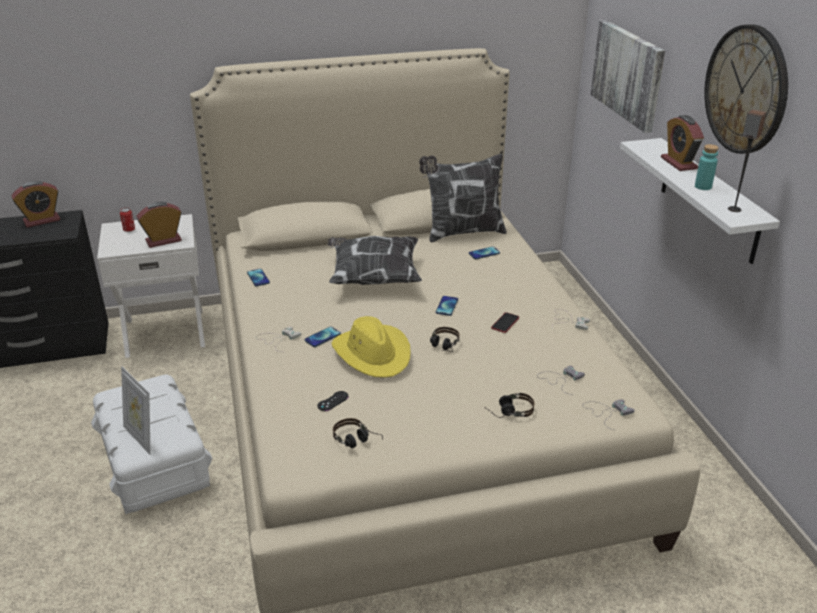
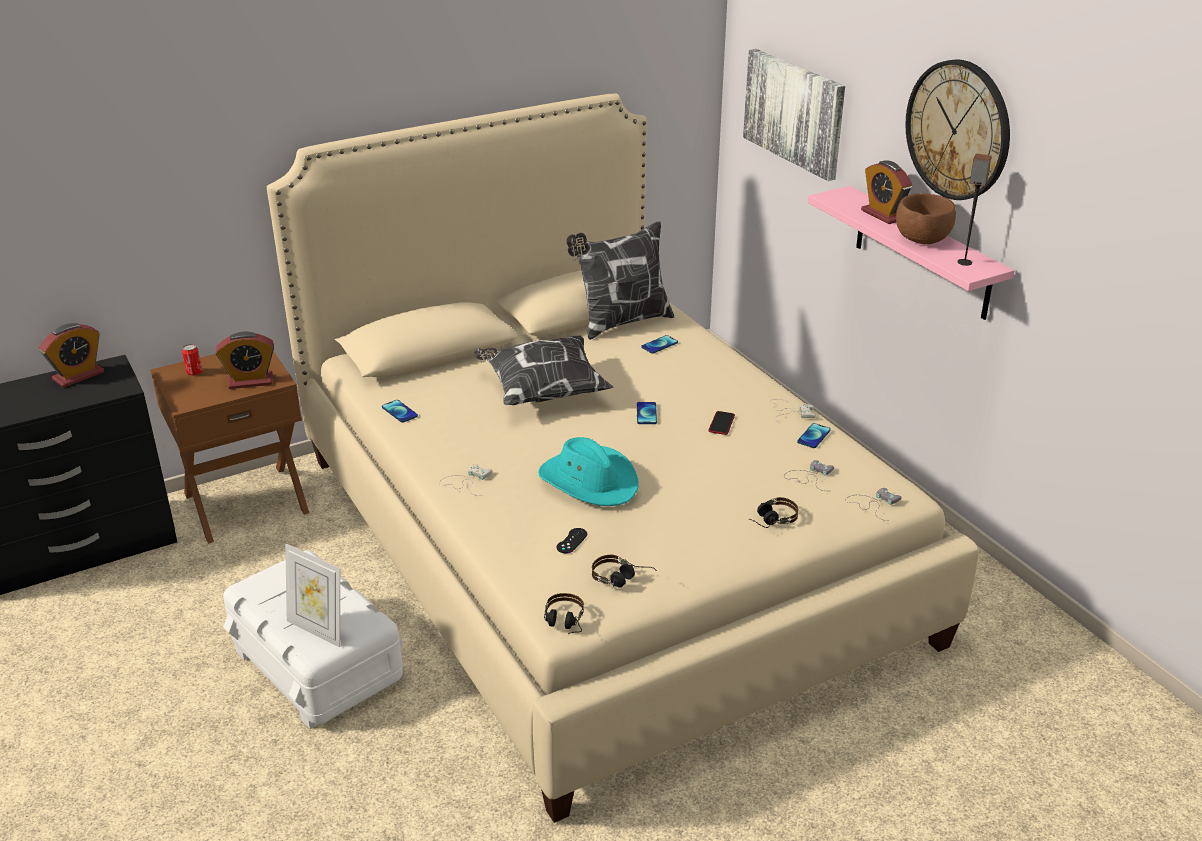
camera: 15 degrees left, 0 degrees up
(163, 241) = (250, 381): alarm clock -> alarm clock turned 150 degrees counterclockwise
(165, 331) = (245, 502): white nightstand -> brown nightstand
(322, 337) = (519, 471): phone -> phone (813, 436)
(372, 353) = (589, 480): yellow hat -> turquoise hat
(443, 347) = (665, 461): headphones -> headphones (564, 625)
(703, 187) = (921, 240): turquoise bottle -> brown bowl
(709, 200) = (922, 253): white shelf -> pink shelf

